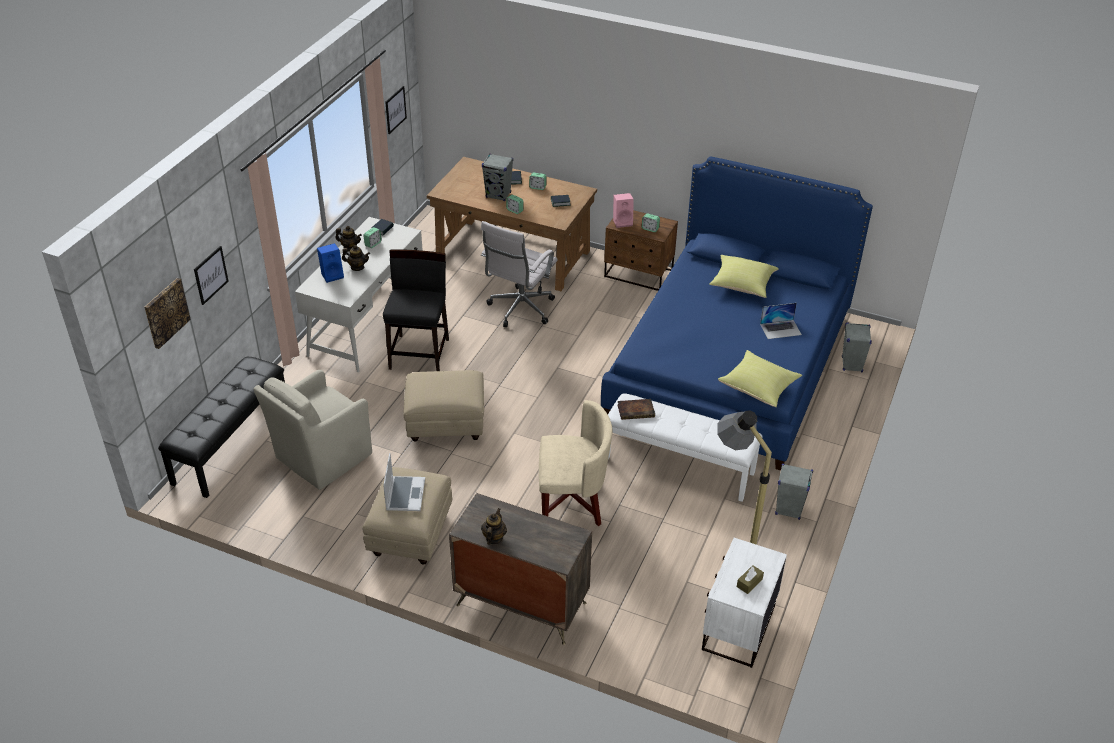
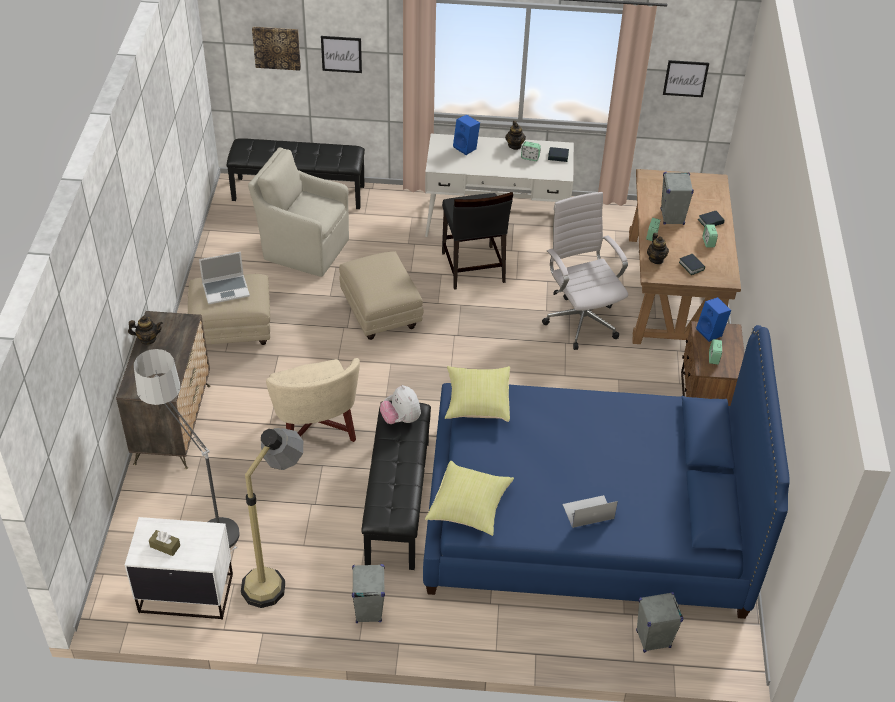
camera: 70 degrees right, 5 degrees up
(357, 267) = (487, 158): teapot -> teapot (656, 259)
(420, 353) = (472, 268): black chair -> black chair turned 90 degrees clockwise
(519, 310) = (580, 320): white office chair -> white office chair turned 60 degrees clockwise
(623, 222) = (711, 332): pink speaker -> blue speaker
(636, 411) = (401, 419): book -> plush toy
(652, 603) = (199, 518): none -> floor lamp
(679, 465) = (399, 502): white bench -> black bench
(741, 285) = (653, 461): yellow pillow -> yellow pillow (477, 402)
(780, 329) = (588, 511): laptop -> laptop turned 105 degrees clockwise

